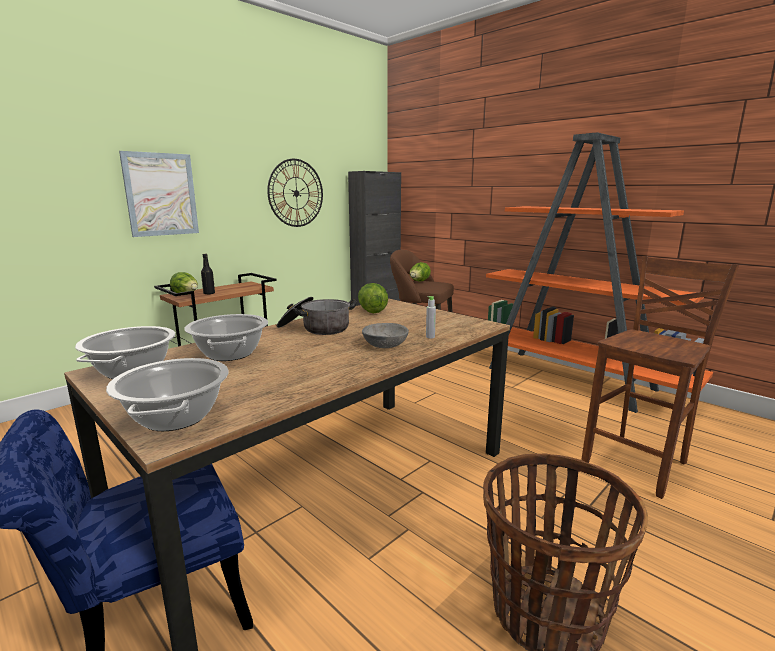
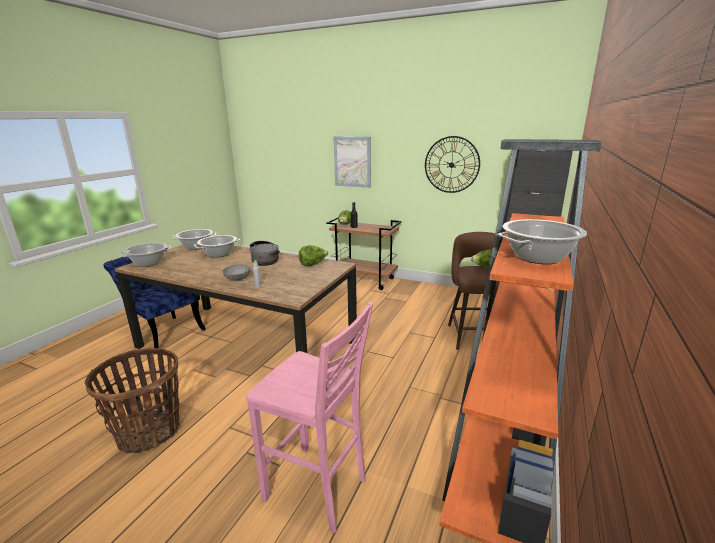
camera: 70 degrees right, 5 degrees up
(634, 209) = (538, 257): none -> cooking pot
(638, 464) = (318, 489): brown stool -> pink stool

